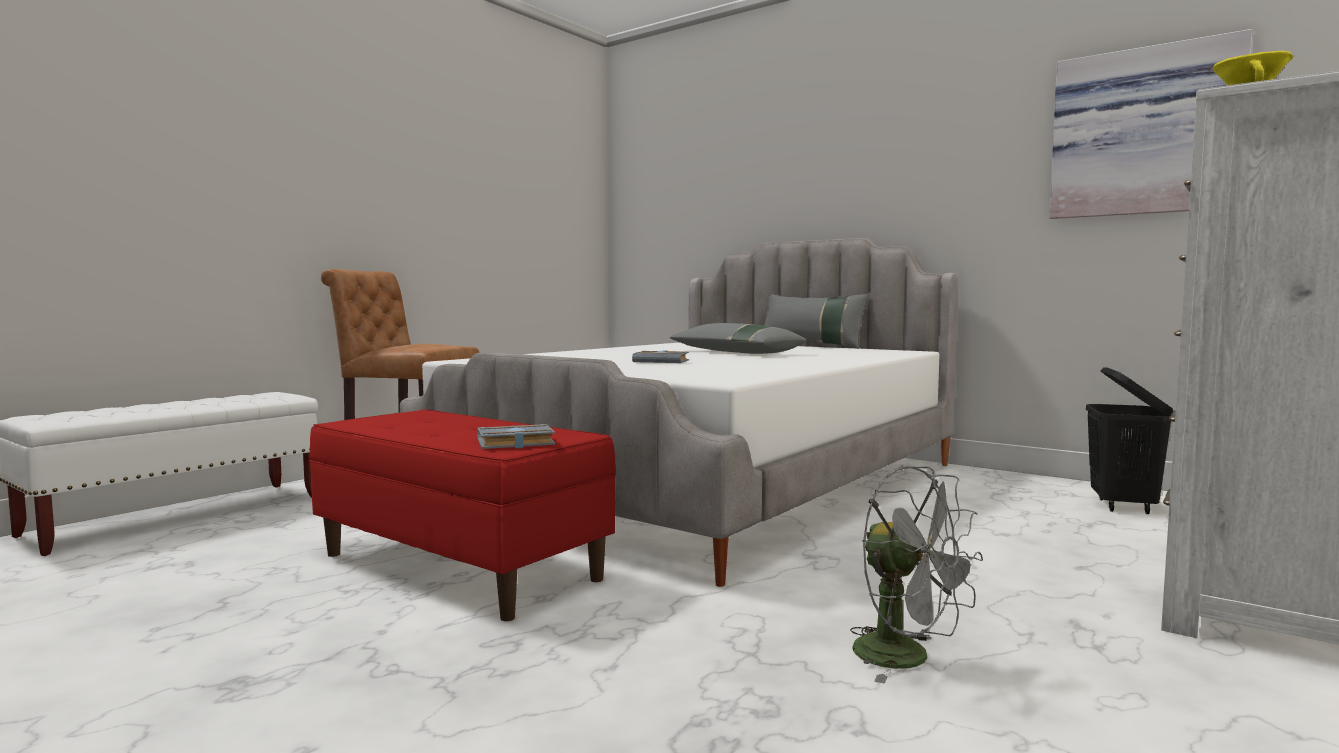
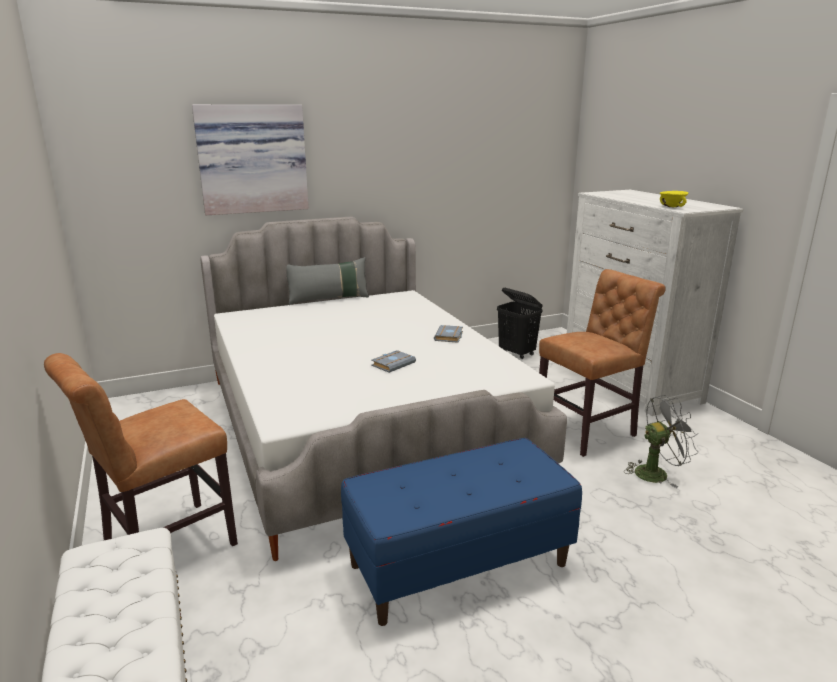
camera: 60 degrees left, 15 degrees up
(460, 566) = (458, 564): red bench -> blue bench
(514, 443) = (536, 470): grey book -> grey book (449, 337)
(735, 352) = (350, 329): grey pillow -> none
(958, 586) = (589, 430): none -> brown chair
(1144, 132) = (495, 155): picture -> picture (252, 159)

